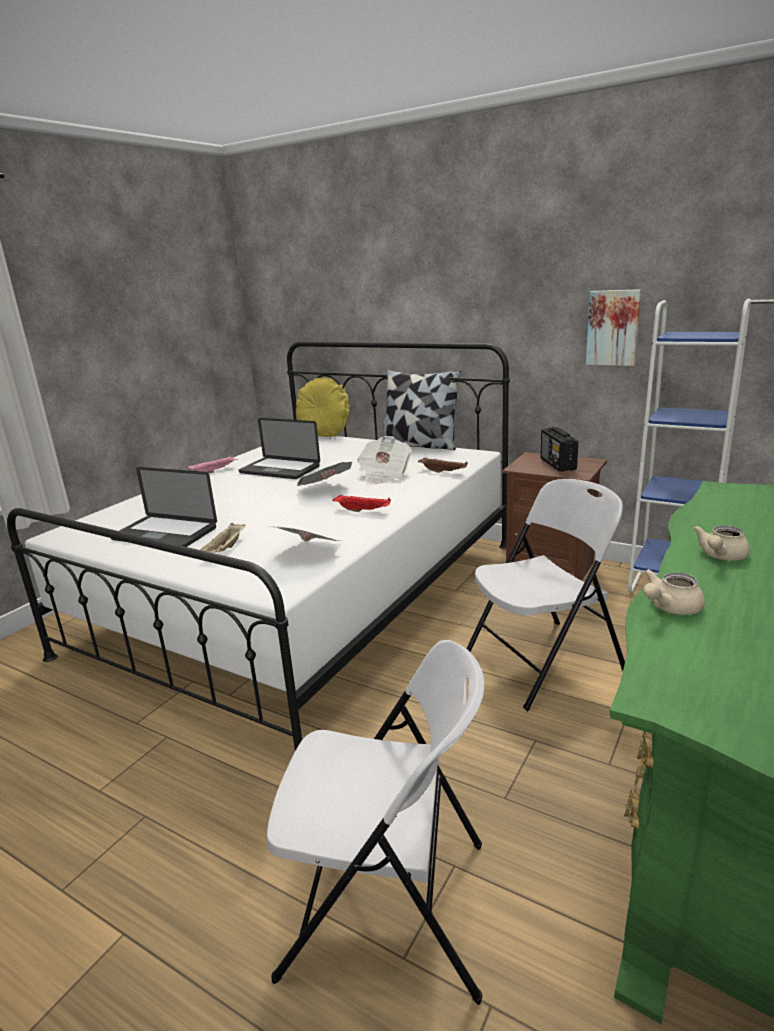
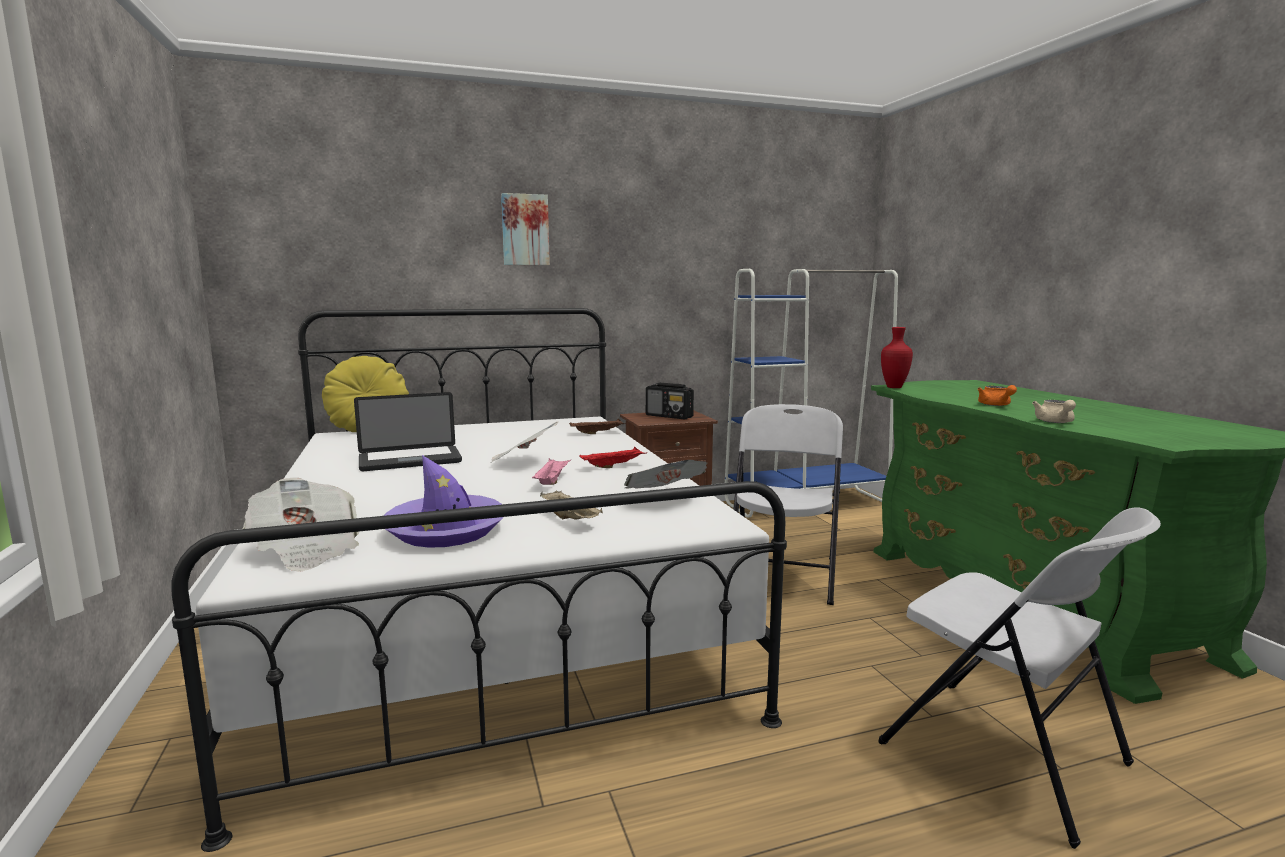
camera: 50 degrees left, 10 degrees down
(165, 534) = (446, 531): laptop -> purple hat
(215, 471) = (312, 476): pink tray -> pink tray (552, 481)
(384, 475) = (549, 444): newspaper -> newspaper (306, 550)
(386, 907) = (1002, 753): white chair -> white chair turned 90 degrees clockwise
(419, 446) = (514, 422): pillow -> none
(613, 327) = (689, 293): picture -> picture (525, 230)
(717, 491) = (895, 387): none -> red vase
(720, 556) = (995, 405): beige teapot -> orange teapot

